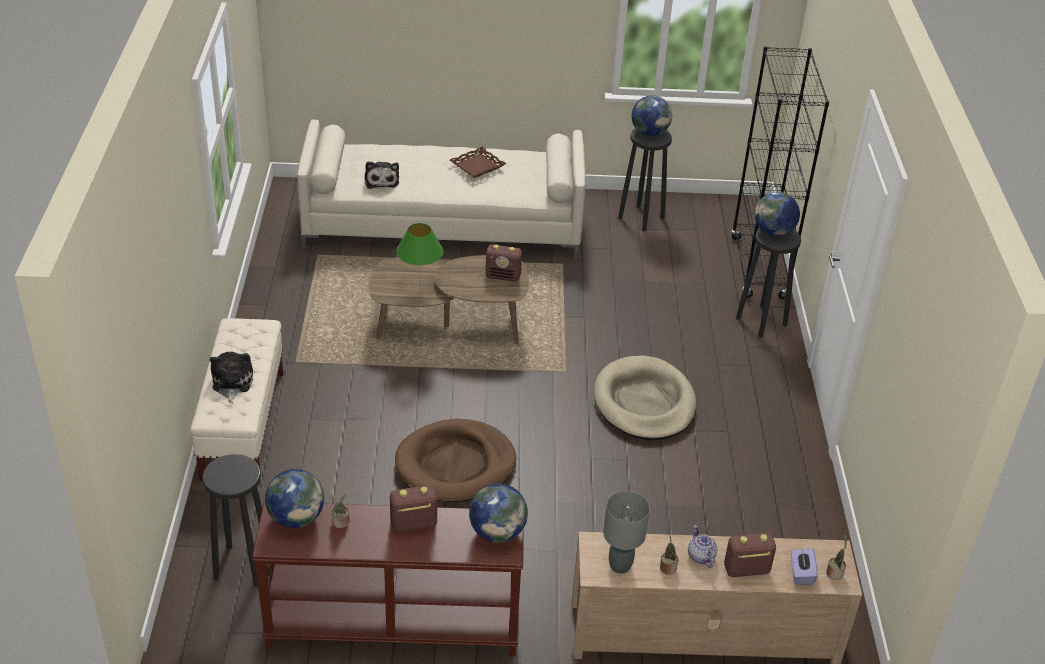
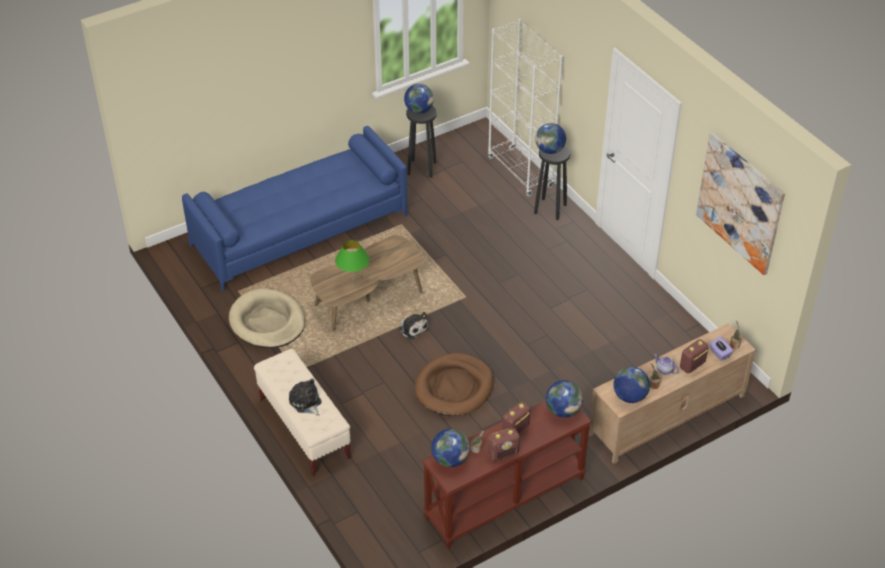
camera: 30 degrees left, 5 degrees up
(243, 566) = (389, 511): black stool -> none
(381, 180) = (262, 219): plush toy -> plush toy (412, 328)
(444, 223) = (300, 229): beige sofa -> blue sofa
(477, 166) = (315, 180): brown tray -> none
(503, 276) = (400, 252): radio -> radio (503, 453)
(619, 566) = (629, 396): grey table lamp -> globe
(644, 403) = (527, 294): beige dog bed -> beige dog bed (267, 322)
(758, 268) = (520, 172): black bookcase -> white bookcase
(921, 354) = (740, 203): none -> picture

